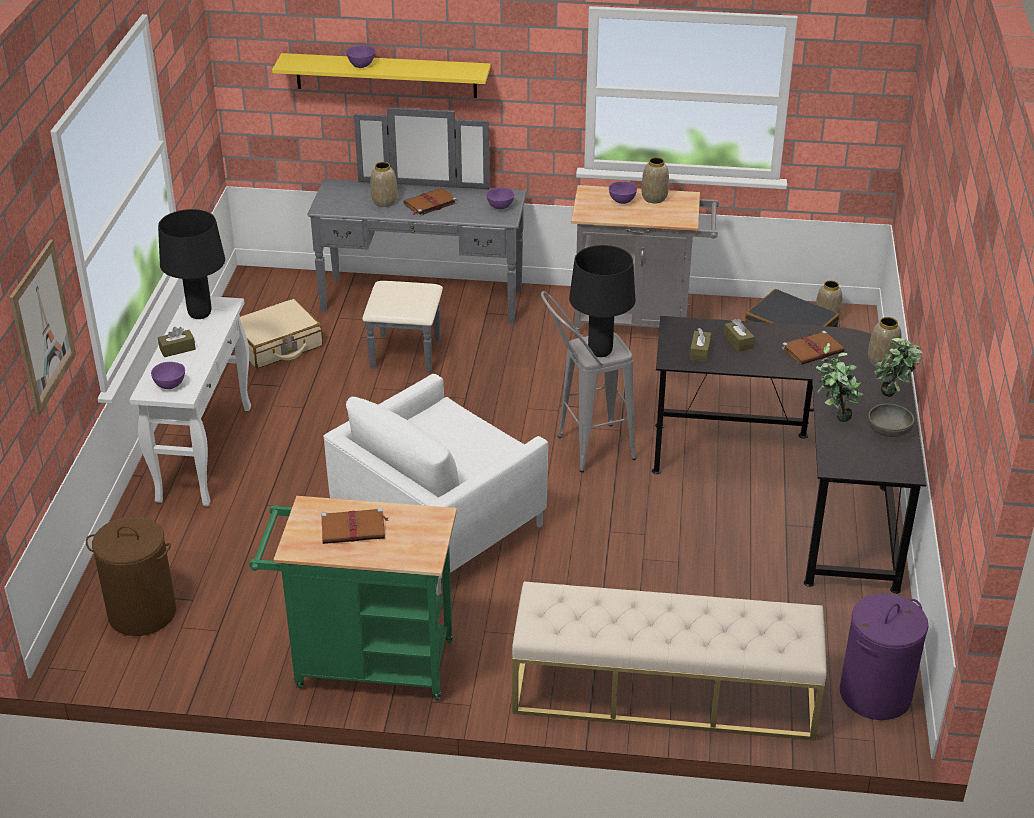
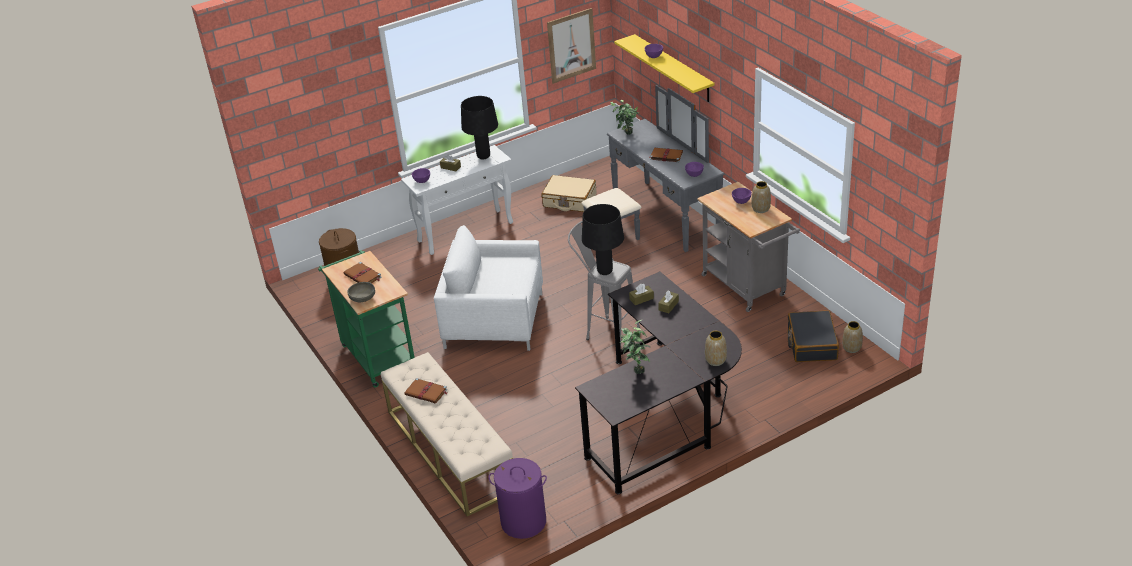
camera: 55 degrees right, 0 degrees up
(42, 327) = (340, 119): picture -> picture (571, 45)
(384, 202) = (648, 144): vase -> none
(813, 350) = (695, 333): brown book -> brown book (426, 392)
(889, 431) = (648, 392): grey bowl -> grey bowl (363, 298)
(892, 399) = (682, 380): potted plant -> potted plant (626, 135)

